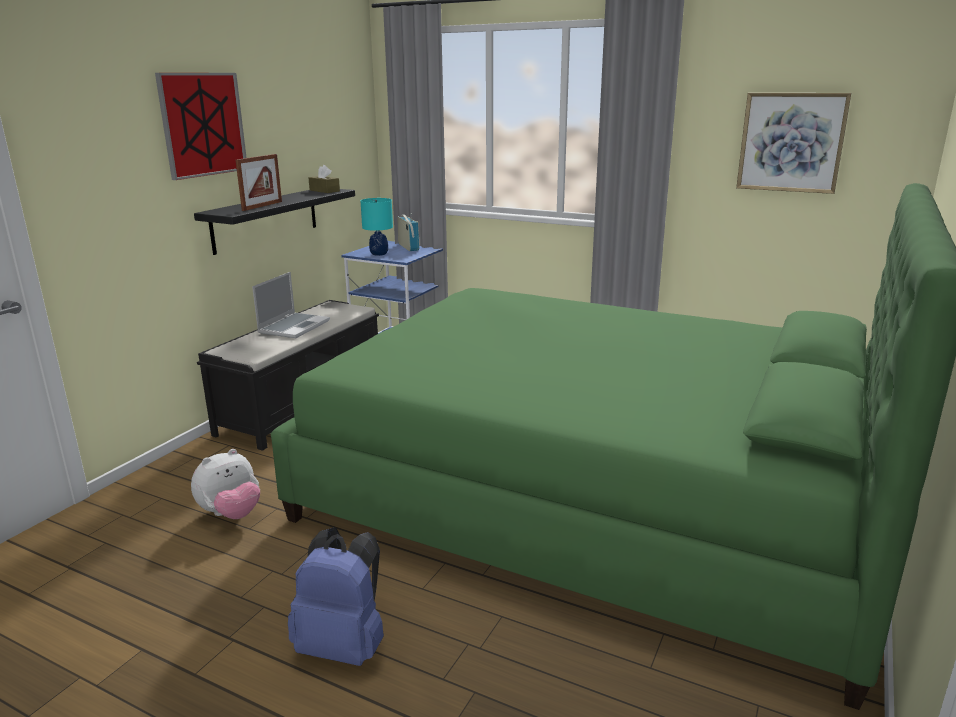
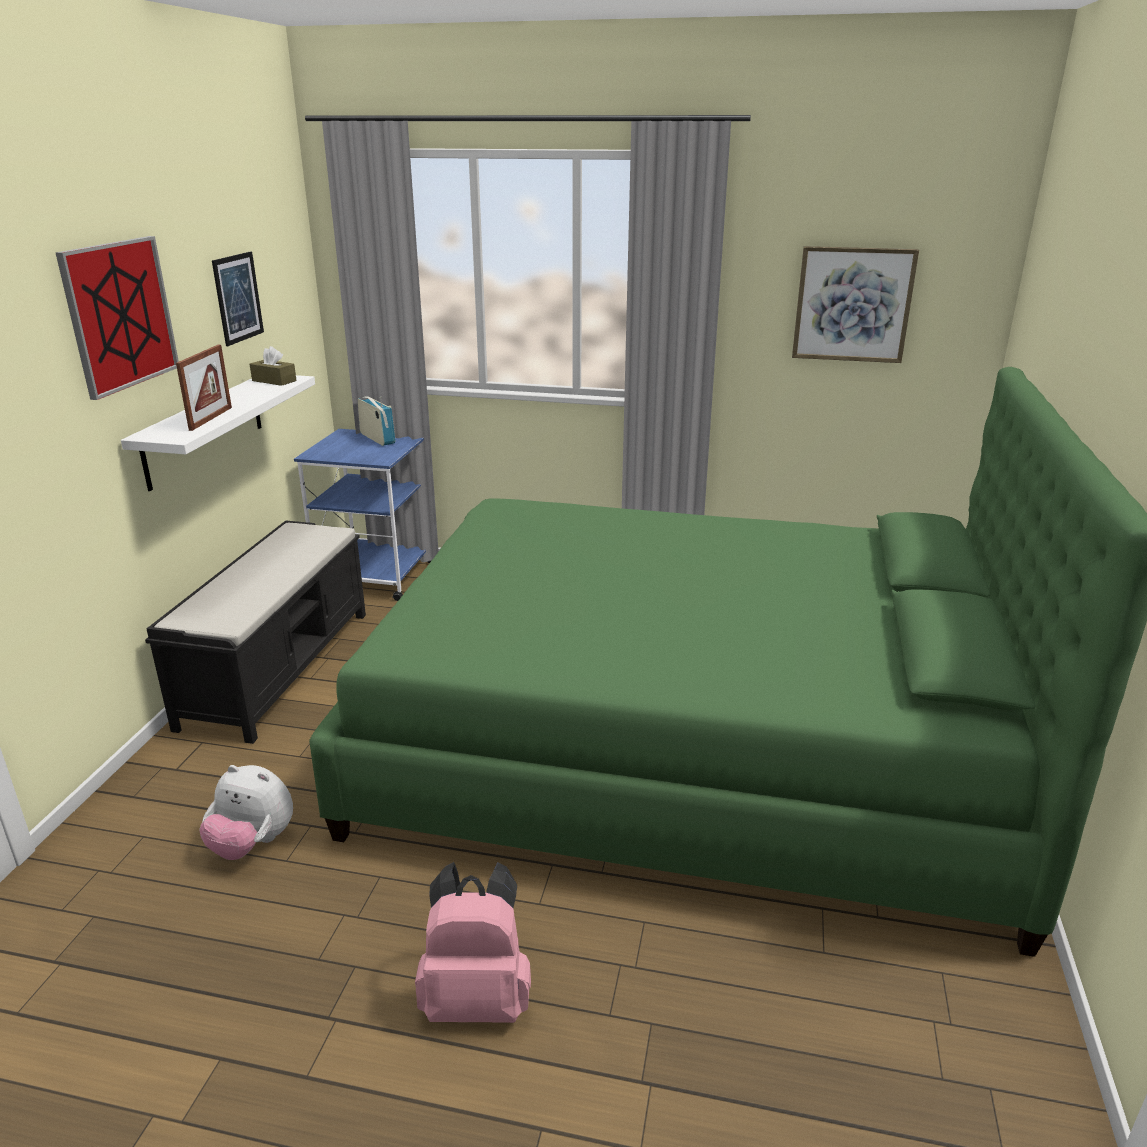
camera: 15 degrees left, 5 degrees up
(231, 514) = (252, 844): plush toy -> plush toy turned 75 degrees clockwise
(266, 219) = (204, 429): black shelf -> white shelf
(294, 326) = (260, 570): laptop -> none
(304, 129) = (238, 298): none -> picture
(344, 646) = (477, 998): blue backpack -> pink backpack
(379, 254) = (346, 454): turquoise table lamp -> none

